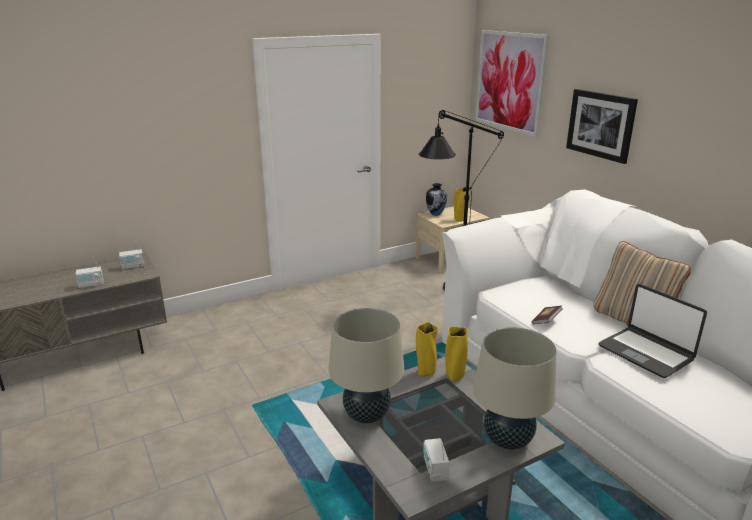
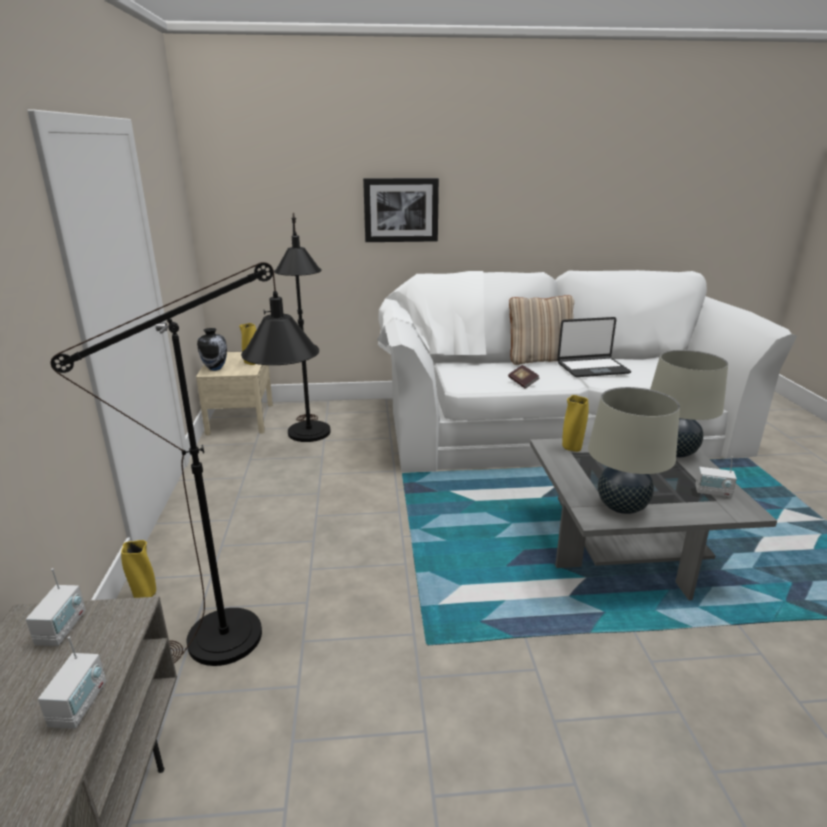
camera: 65 degrees left, 0 degrees up
(235, 342) = (247, 631): none -> black floor lamp
(425, 373) = (558, 460): yellow vase -> yellow vase (145, 597)
(509, 81) = (260, 183): picture -> none

